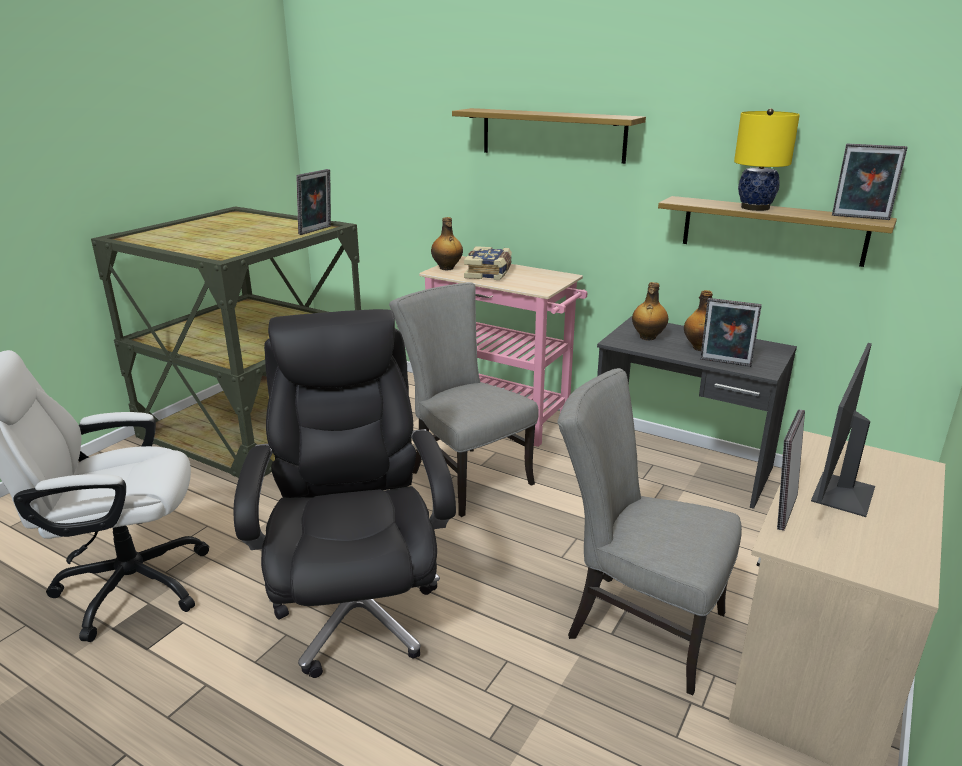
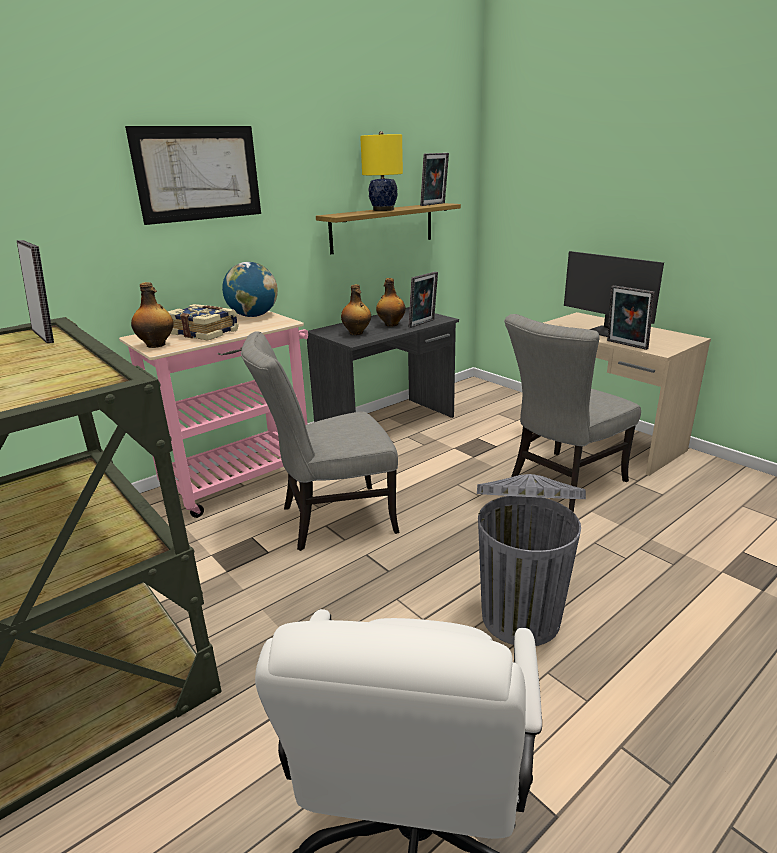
camera: 70 degrees left, 0 degrees up
(357, 610) = (520, 615): black office chair -> grey trash can
(552, 135) = (198, 173): shelf -> picture
(553, 277) = (253, 316): none -> globe

